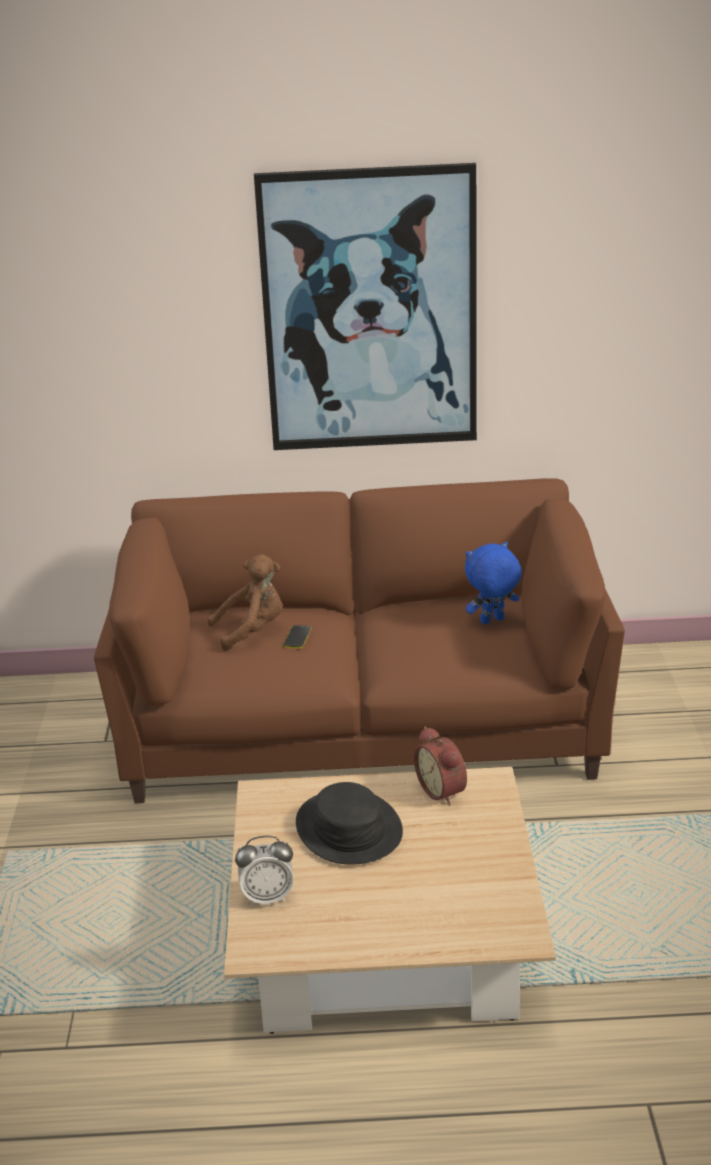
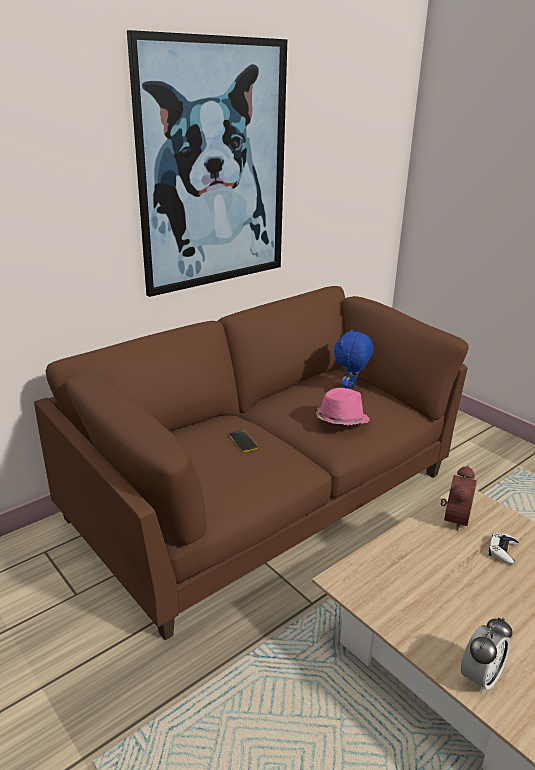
camera: 40 degrees left, 0 degrees up
(252, 631) = (202, 448): brown plush toy -> none
(348, 829) = (443, 579): black hat -> none
(424, 650) = (341, 421): none -> pink hat
(443, 791) = (453, 517): alarm clock -> alarm clock turned 90 degrees counterclockwise
(443, 835) = (502, 551): none -> white game controller

